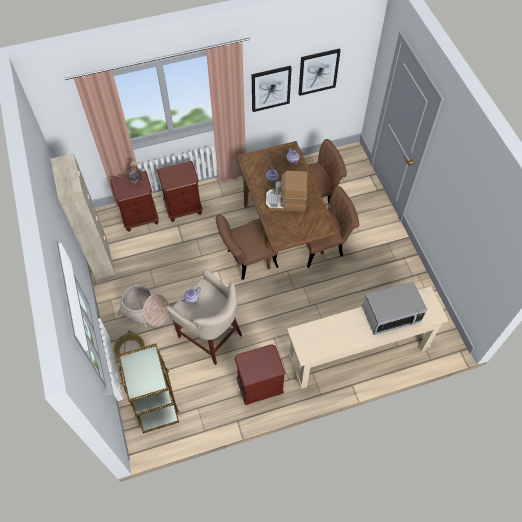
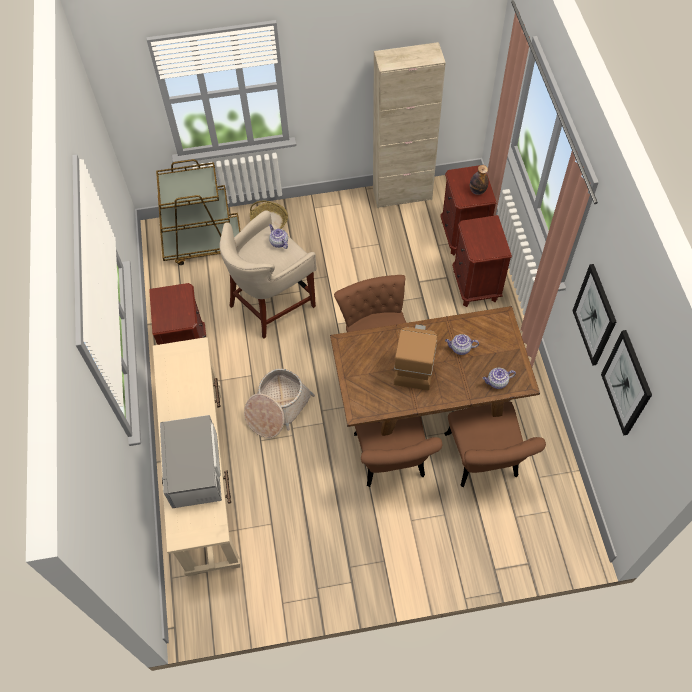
camera: 100 degrees right, 0 degrees up
(145, 310) = (320, 237): basket -> basket (277, 408)

